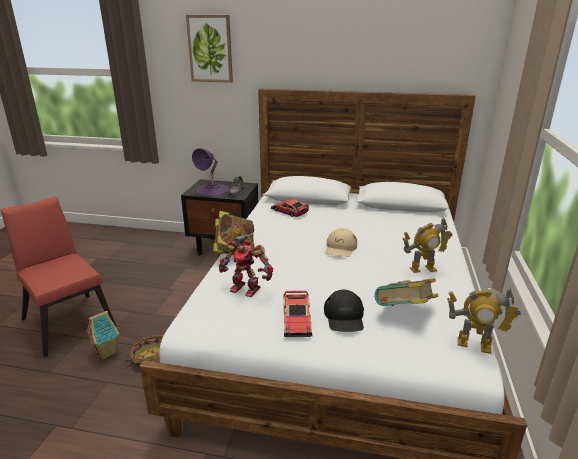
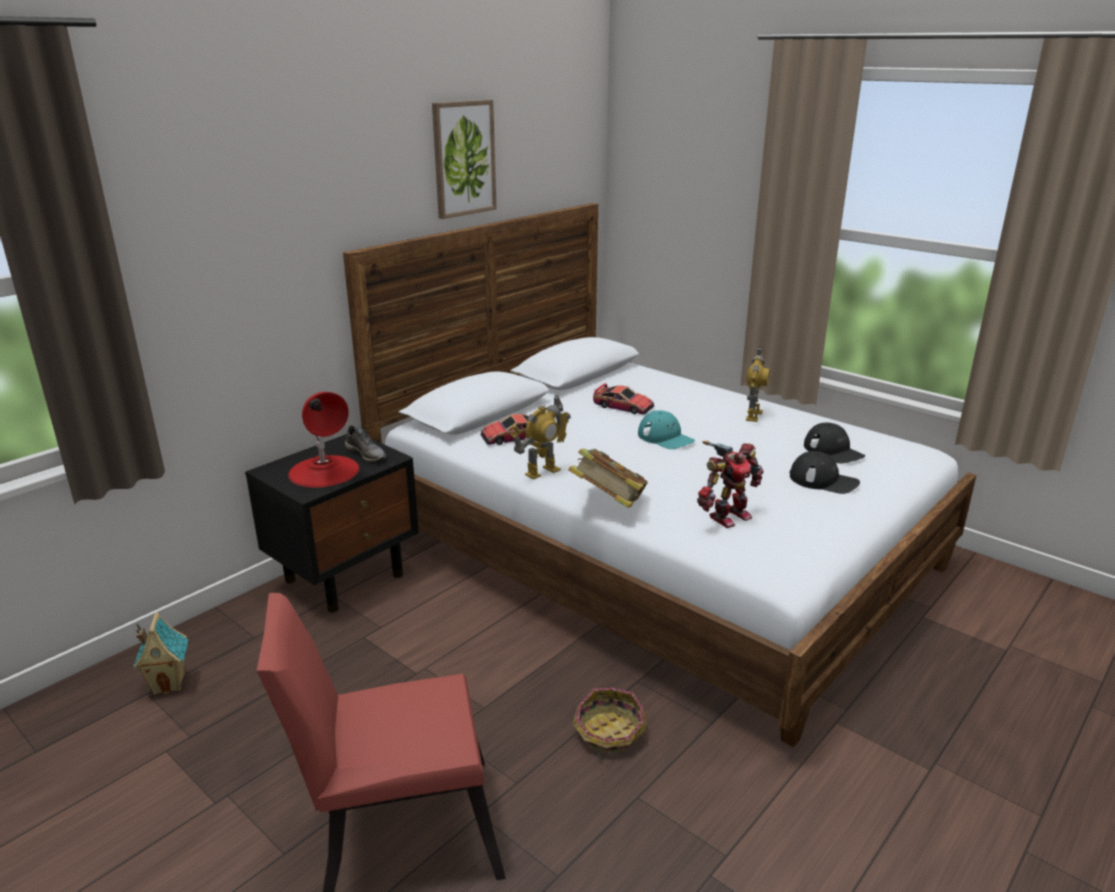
camera: 60 degrees left, 0 degrees up
(107, 352) = (555, 784): toy house -> toy house (169, 683)
(210, 49) = (241, 191): picture -> picture (463, 158)
(212, 190) = (324, 471): purple table lamp -> red table lamp
(297, 320) = (816, 506): toy car -> toy car (623, 406)
(340, 248) = (665, 437): beige cap -> turquoise cap
(404, 313) = (833, 451): book -> black cap
(474, 345) = (901, 441): toy robot -> toy robot (542, 472)

